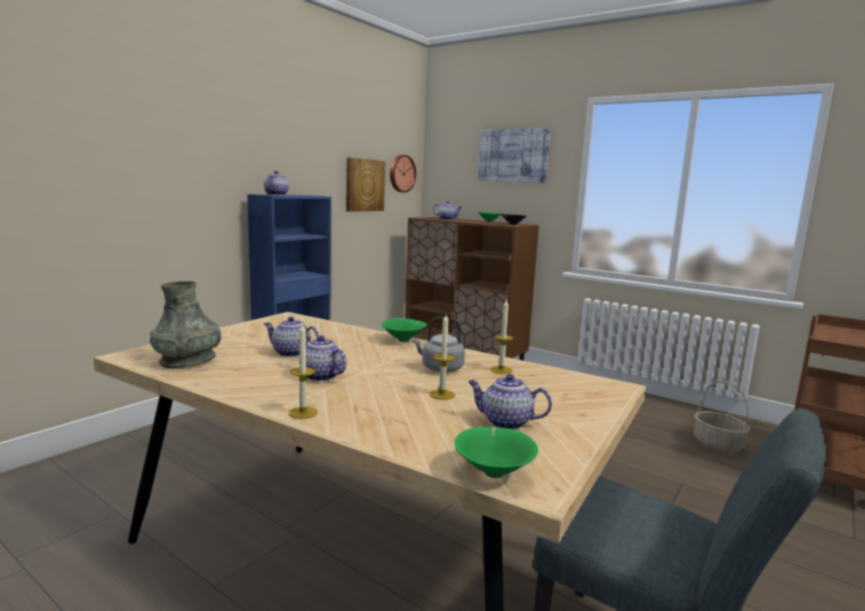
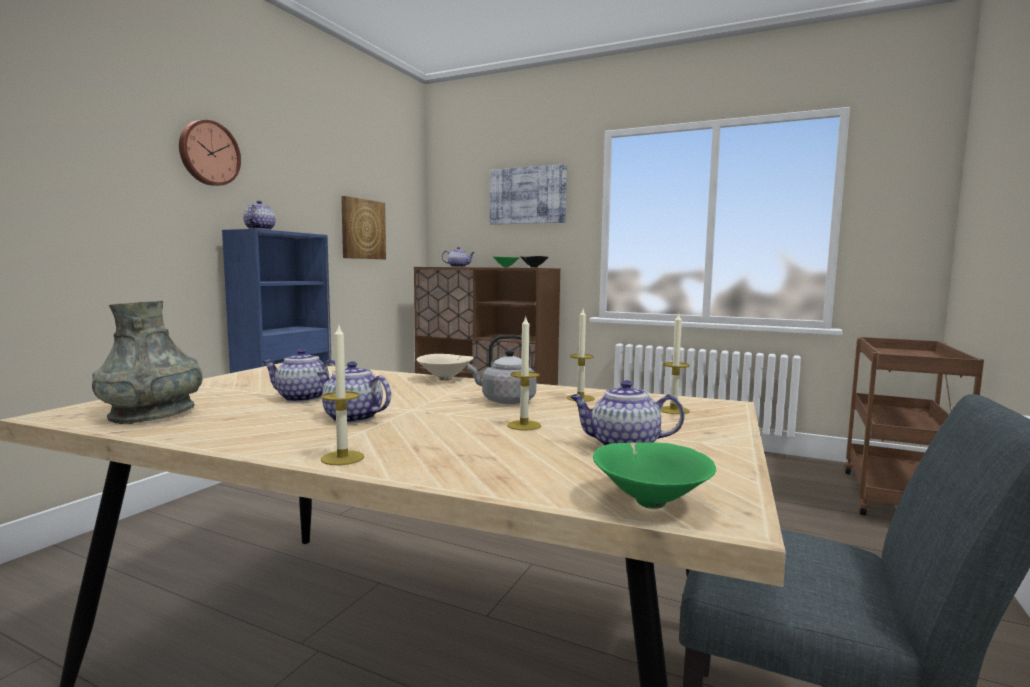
camera: 10 degrees left, 5 degrees down
(401, 173) = (403, 219): wall clock -> wall clock (208, 153)
(404, 340) = (446, 379): green bowl -> beige bowl
(570, 389) = (673, 410): none -> candle
(718, 444) = (780, 484): basket -> none

